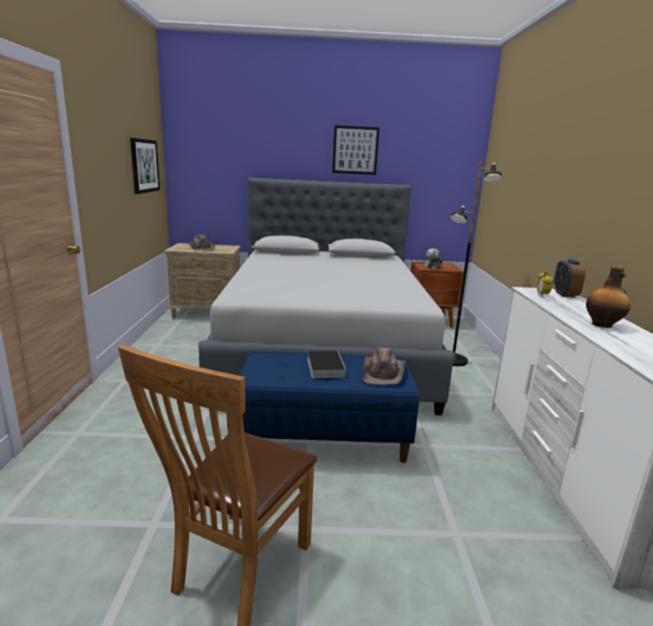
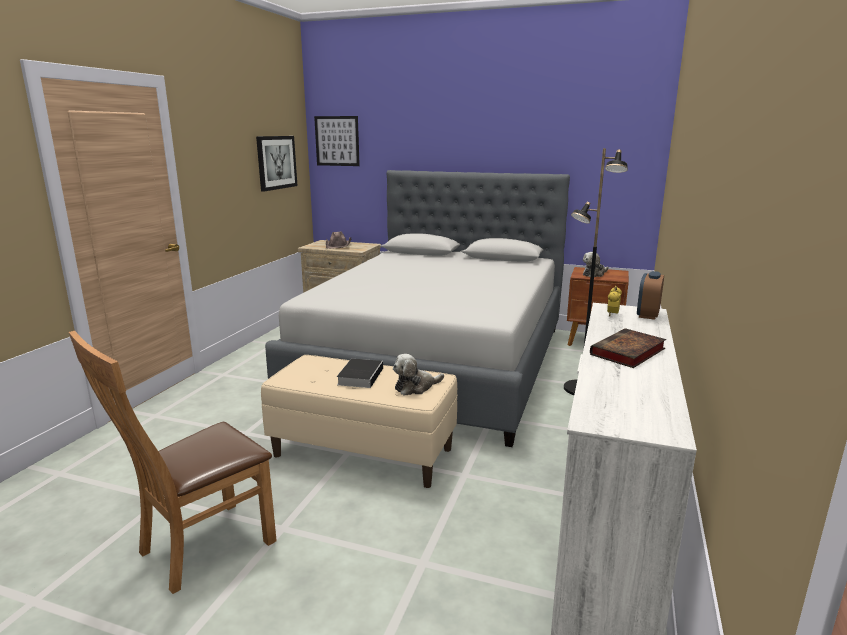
camera: 20 degrees right, 0 degrees up
(324, 438) = (364, 452): blue bench -> beige bench
(355, 150) = (504, 135): picture -> picture (337, 141)
(384, 372) = (416, 387): brown hat -> plush toy
(603, 325) = (627, 353): bottle -> book

